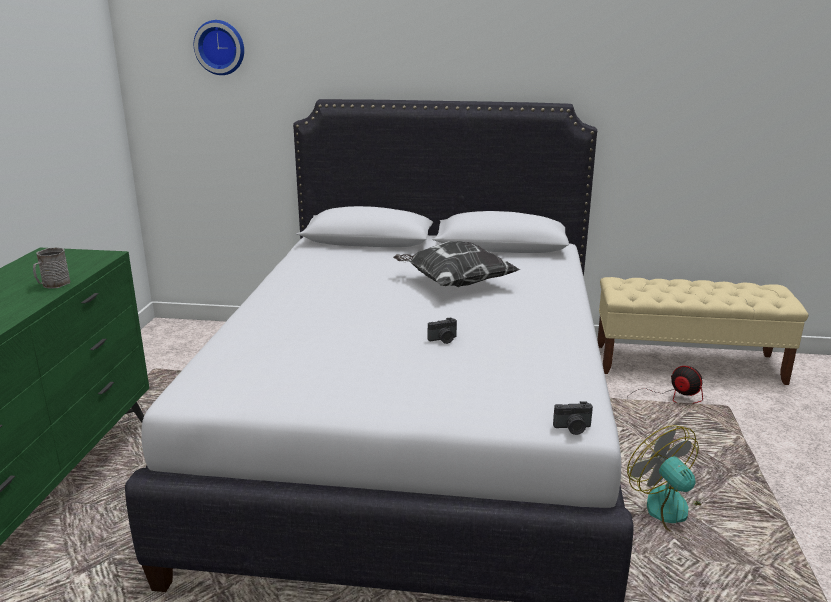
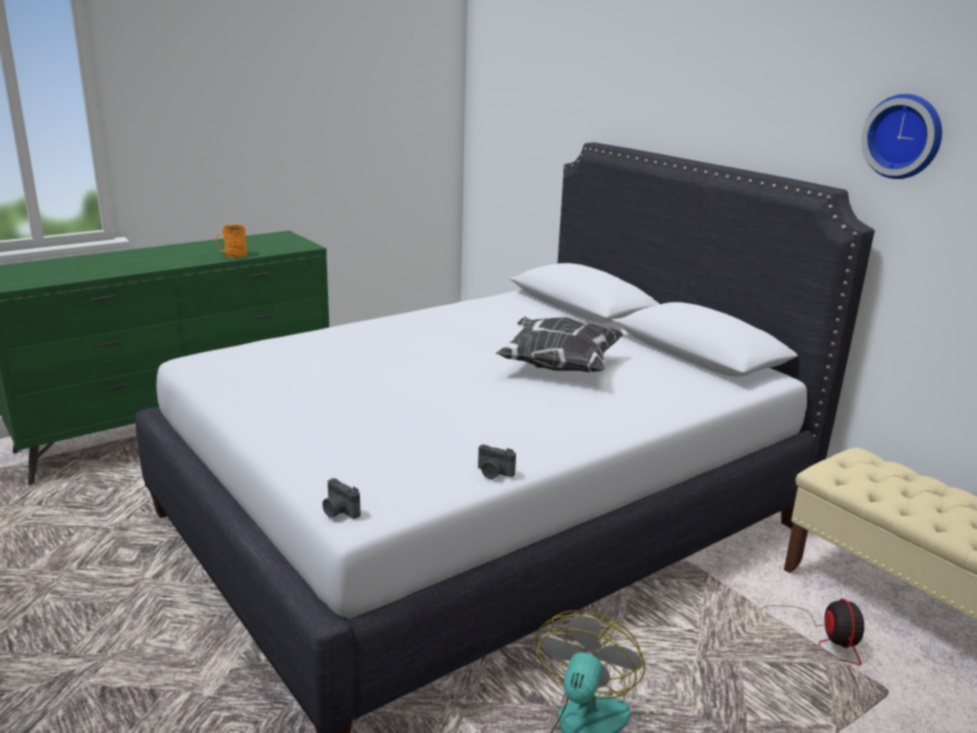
camera: 45 degrees right, 0 degrees up
(53, 285) = (232, 255): grey mug -> orange mug
(220, 47) = (532, 77): wall clock -> wall clock (904, 136)
(443, 340) = (428, 403): camera -> camera (493, 473)

